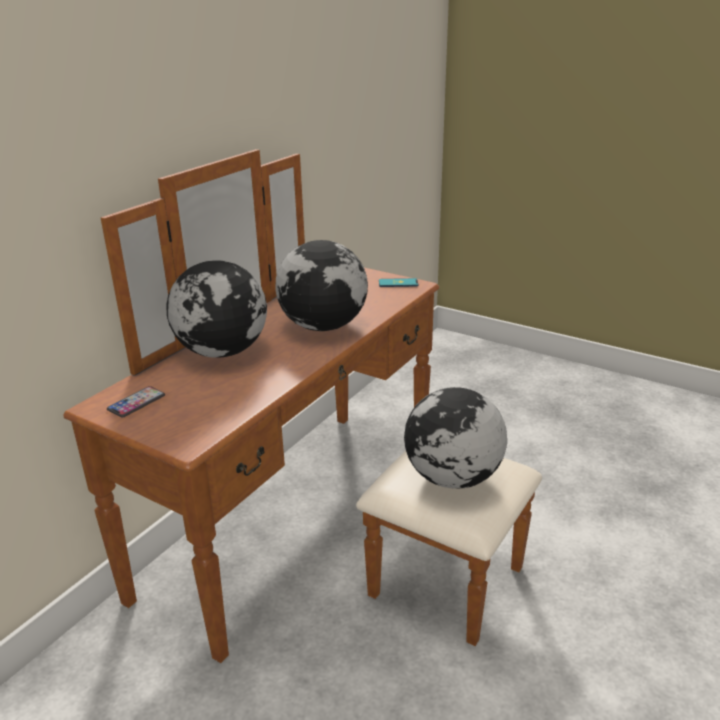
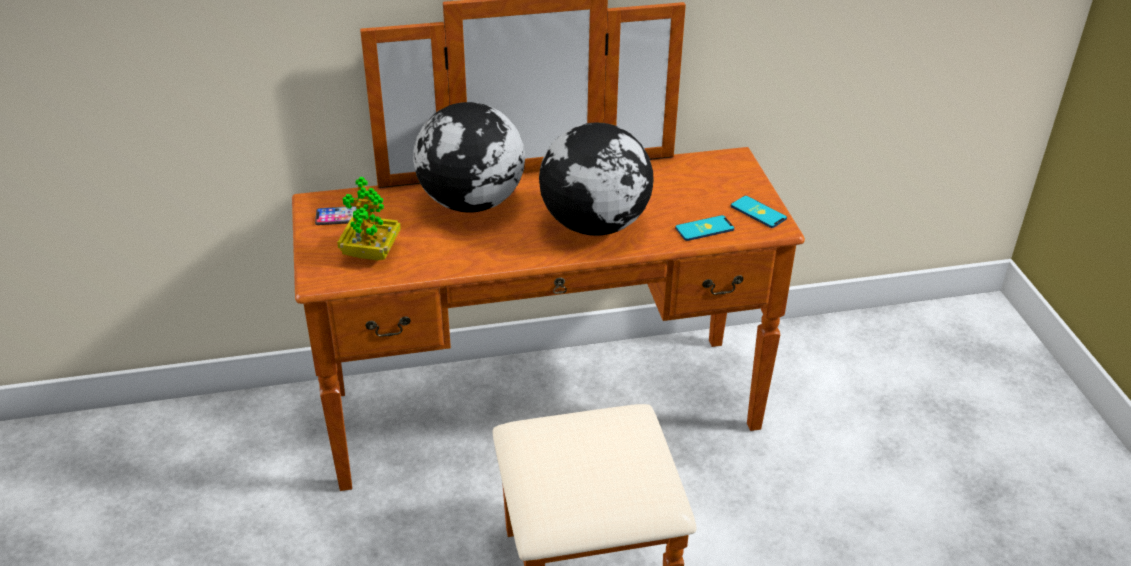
camera: 45 degrees right, 10 degrees up
(200, 410) = (371, 252): none -> potted plant
(386, 301) = (704, 229): none -> phone
(451, 478) = (585, 463): globe -> none

